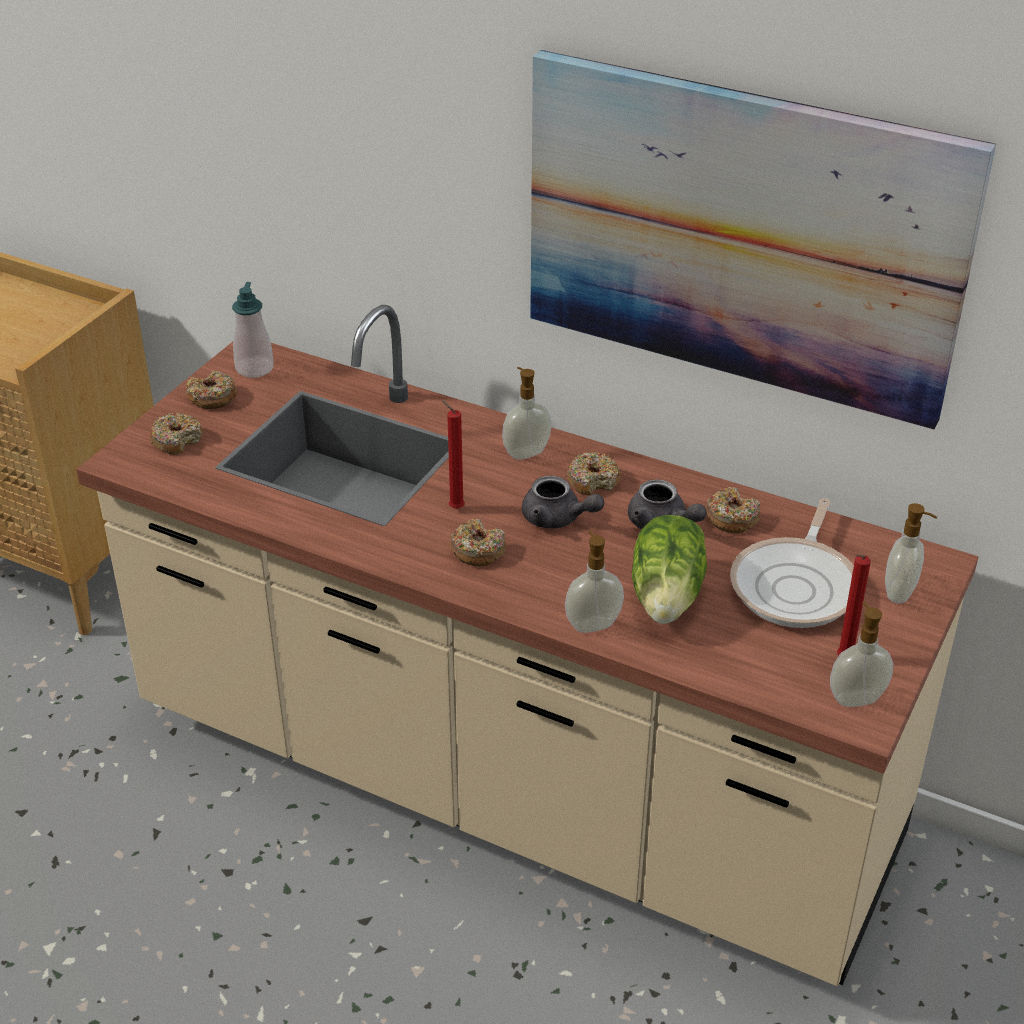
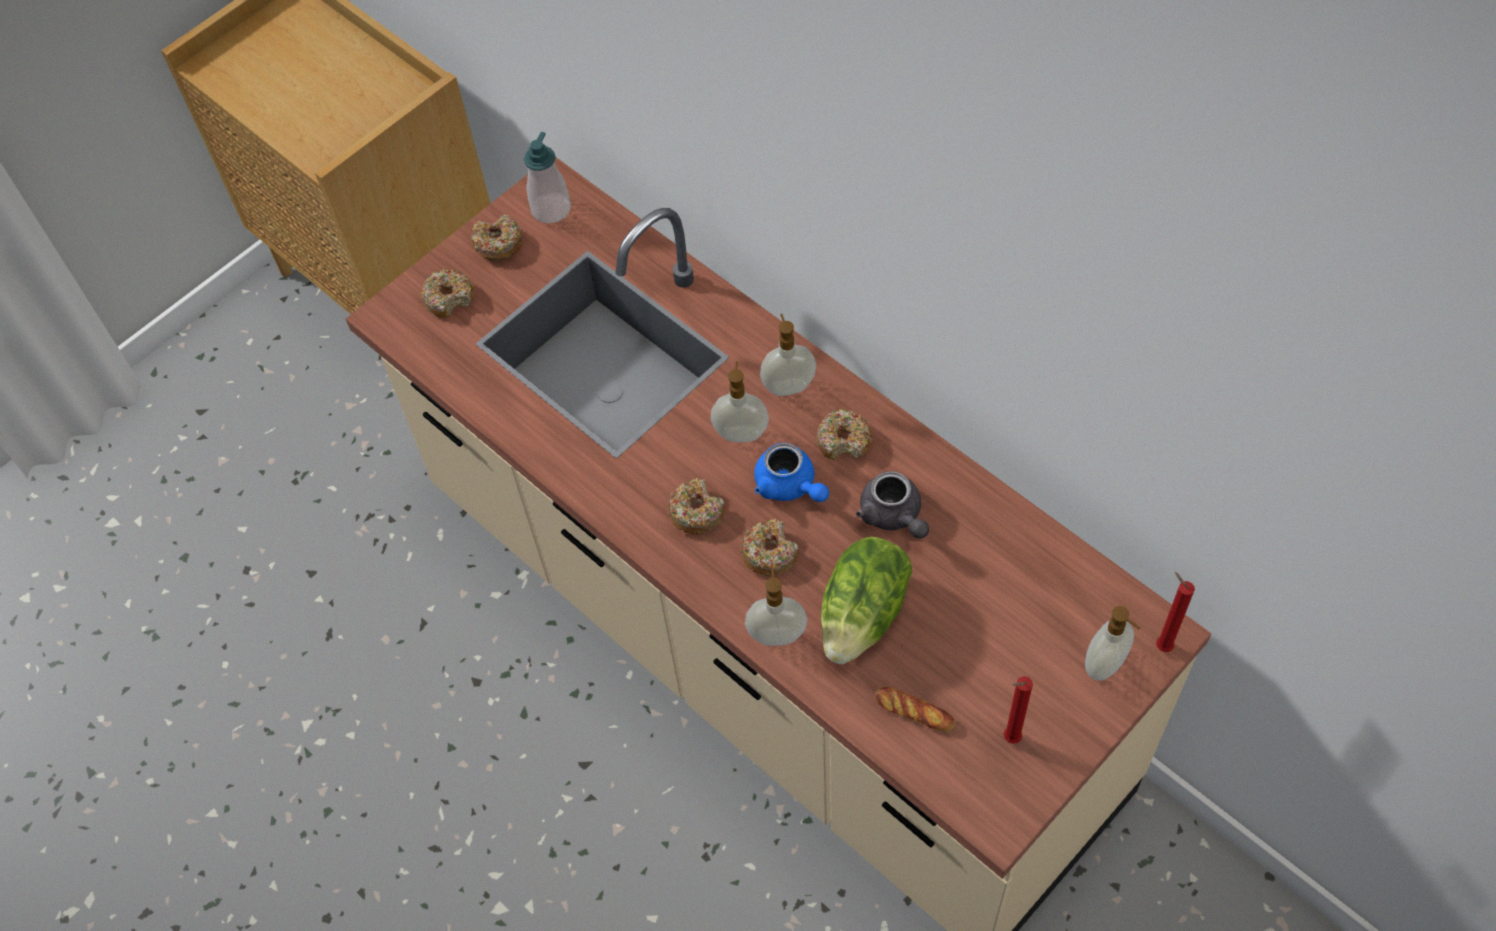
camera: 20 degrees right, 20 degrees up
(454, 508) = (691, 448): red candle -> red candle (1161, 645)
(558, 519) = (790, 486): grey teapot -> blue teapot
(731, 518) = (968, 523): donut -> donut (769, 553)
(741, 236) = (1004, 276): picture -> none
(746, 656) = (914, 711): none -> bread
(797, 585) = (1001, 631): frying pan -> none
(855, 697) = (1003, 790): soap dispenser -> soap dispenser (741, 432)

